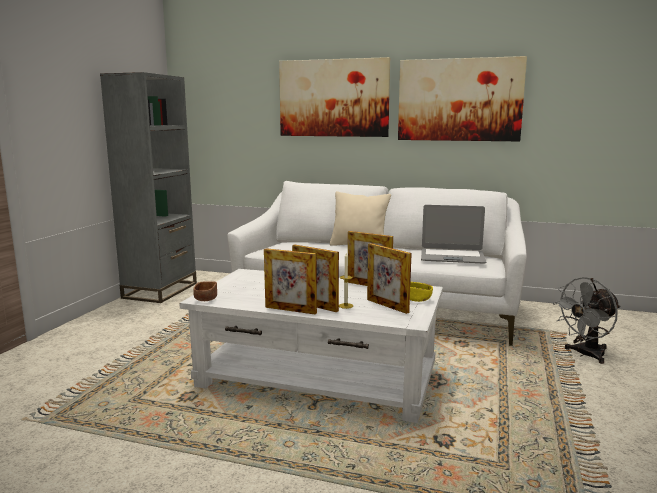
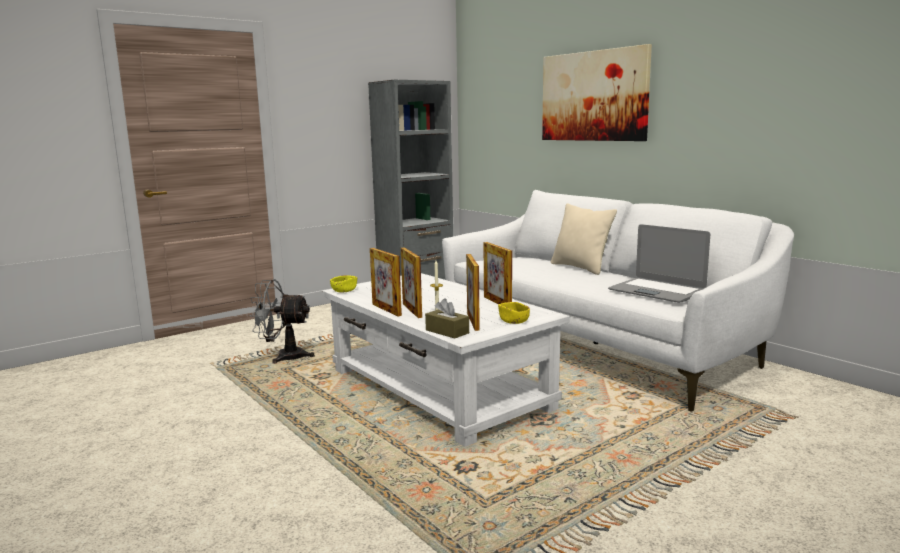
camera: 35 degrees right, 0 degrees up
(206, 299) = (344, 291): brown bowl -> yellow bowl
(387, 319) = (447, 331): none -> brown tissue box
(459, 100) = (728, 93): picture -> none
(585, 355) = (779, 445): grey fan -> grey fan (283, 357)

